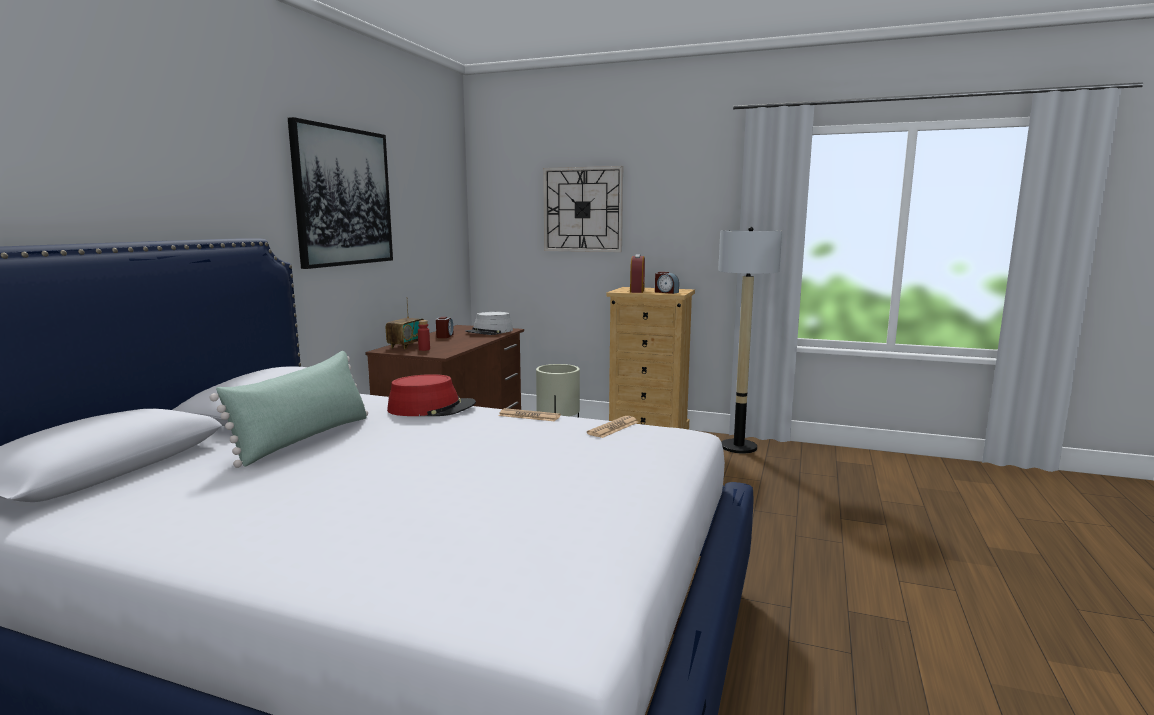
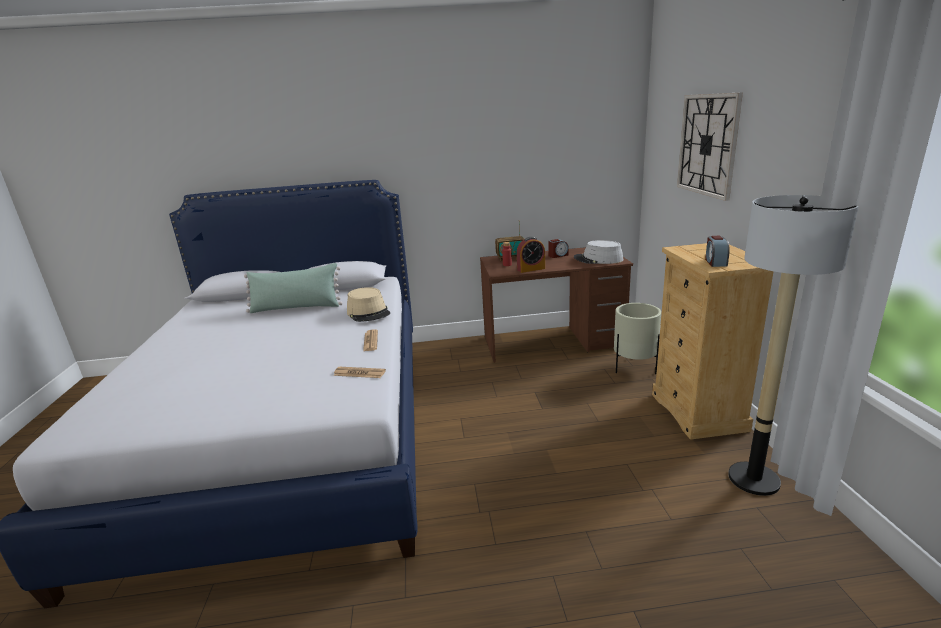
camera: 65 degrees right, 10 degrees up
(343, 197) = (465, 143): picture -> none
(432, 408) = (369, 313): red hat -> beige hat
(637, 291) = (698, 252): alarm clock -> alarm clock (531, 269)

